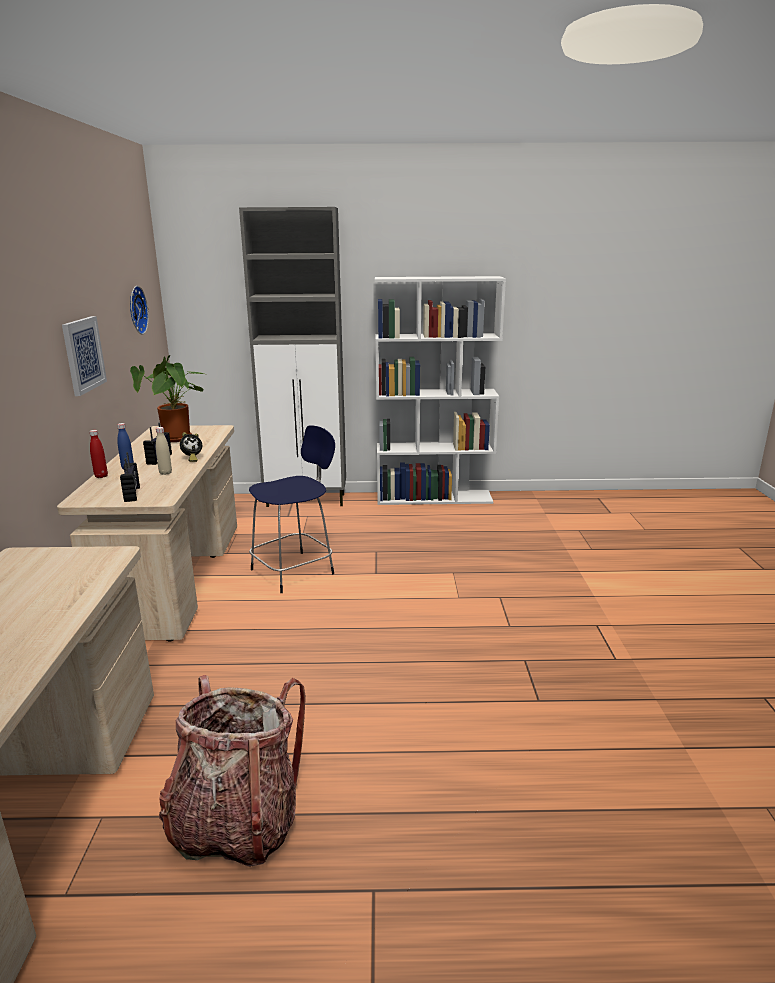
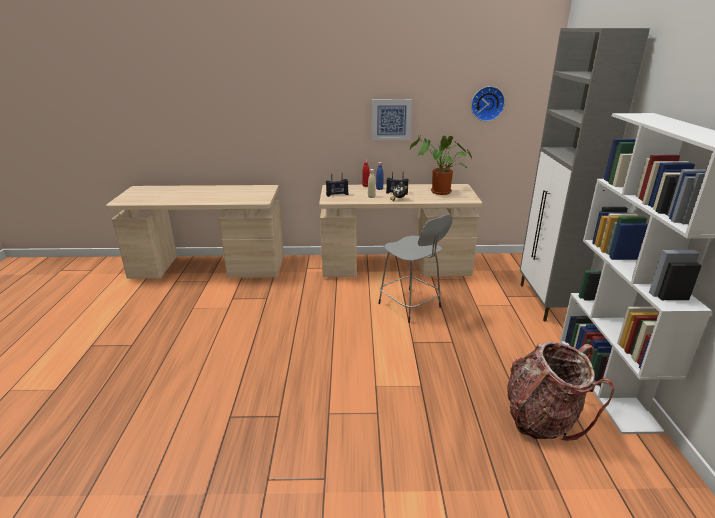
camera: 90 degrees right, 5 degrees up
(237, 823) = (187, 309): backpack -> backpack (542, 418)
(295, 571) = (411, 306): blue stool -> grey stool

